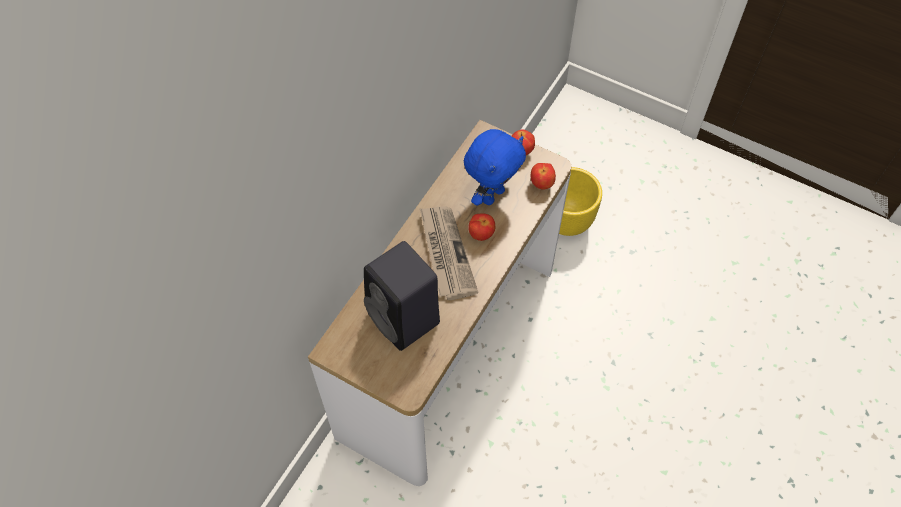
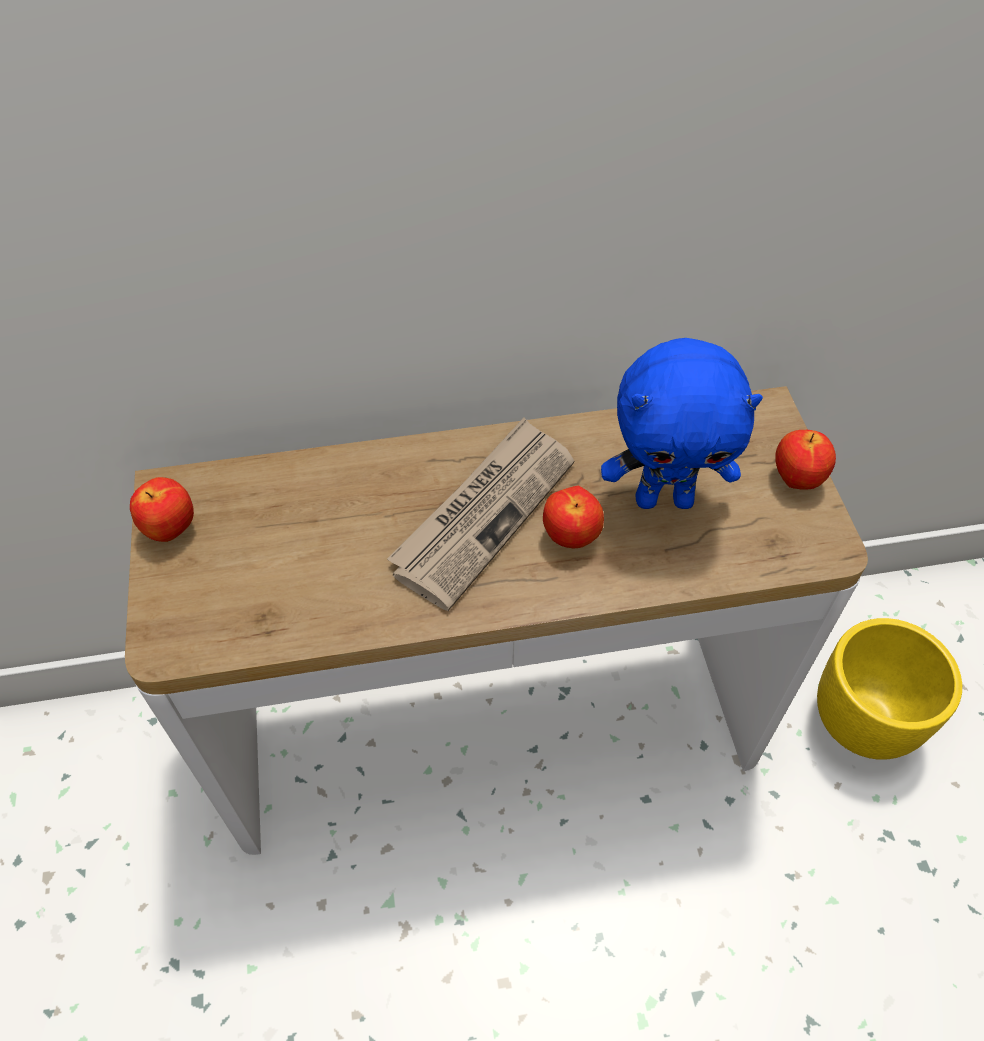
camera: 50 degrees right, 5 degrees down
(405, 320) = (305, 546): black speaker -> none
(542, 184) = (769, 554): apple -> apple (171, 530)

